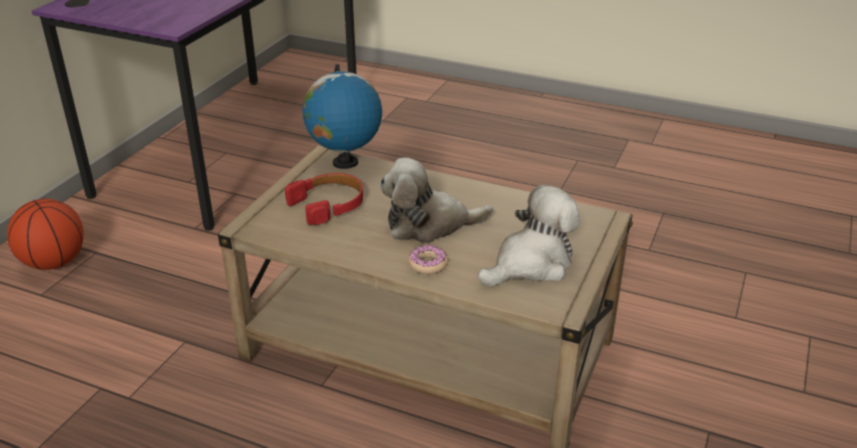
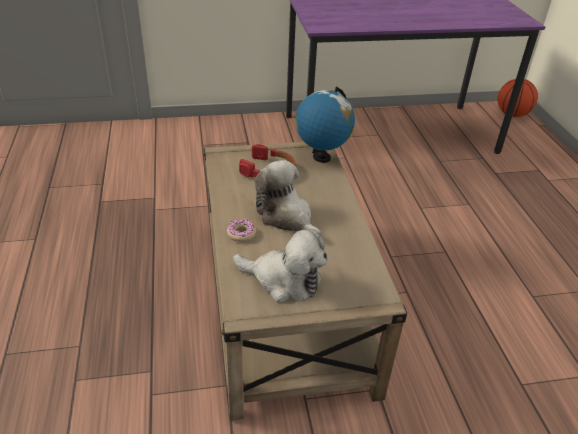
camera: 55 degrees right, 5 degrees up
(54, 262) = (228, 135): basketball -> basketball (512, 114)

